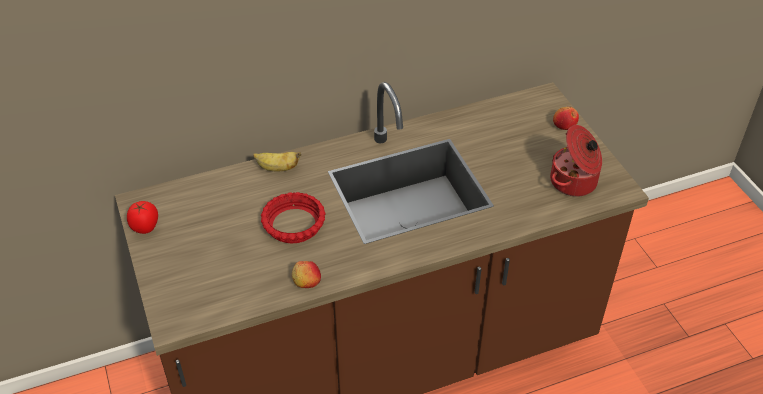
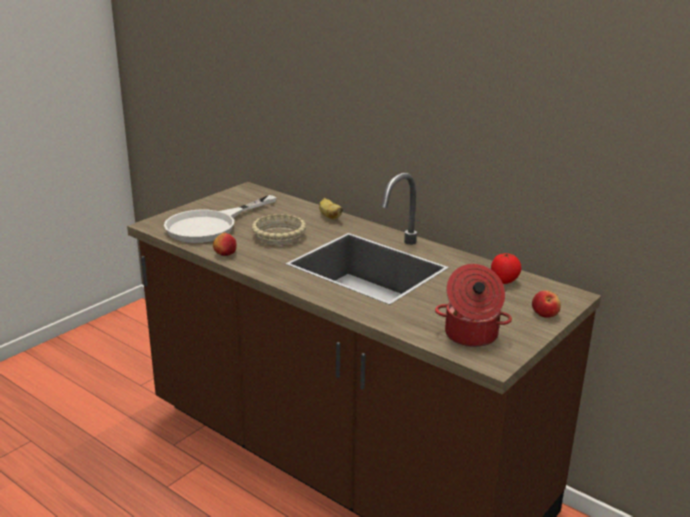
camera: 60 degrees right, 20 degrees down
(145, 227) = (227, 196): tomato -> tomato (504, 281)
(221, 270) = (211, 225): none -> white frying pan
(293, 224) = (278, 235): red bowl -> beige bowl

